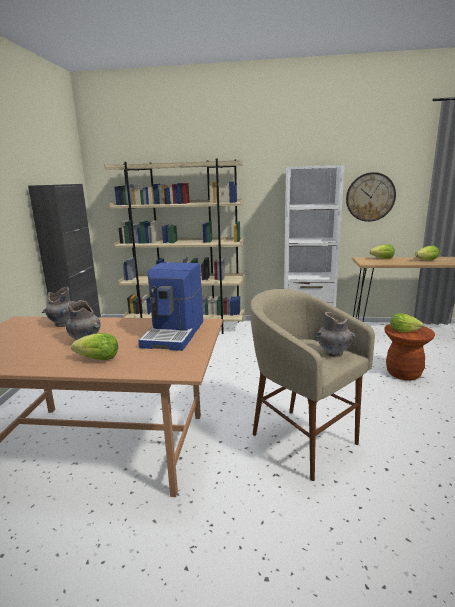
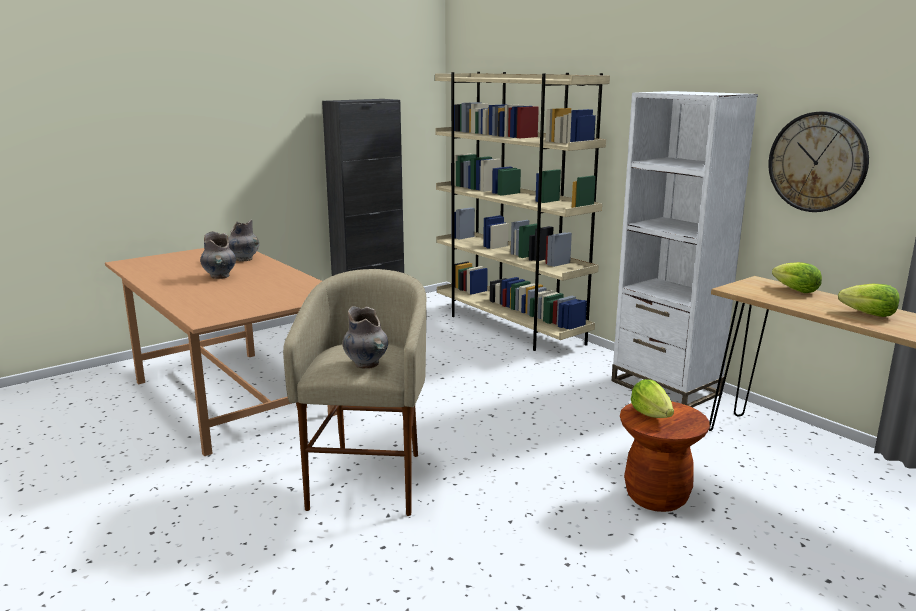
camera: 45 degrees right, 0 degrees up
(98, 359) = (189, 291): lettuce -> none
(175, 333) = (282, 293): coffee machine -> none

